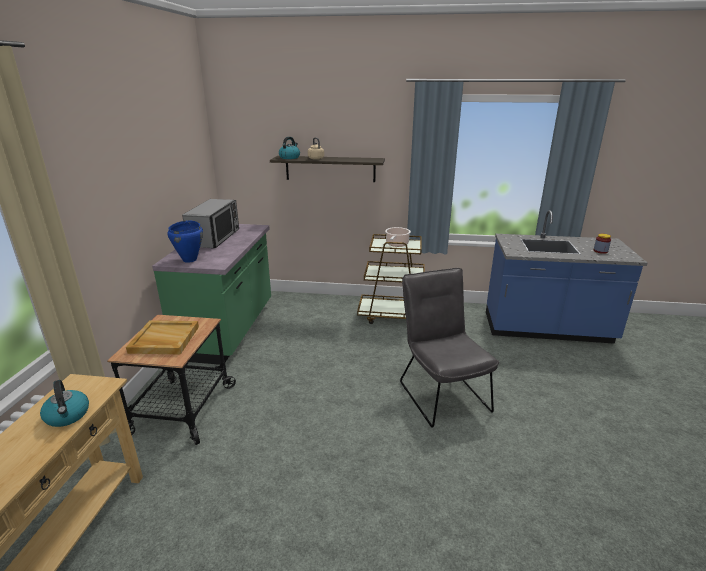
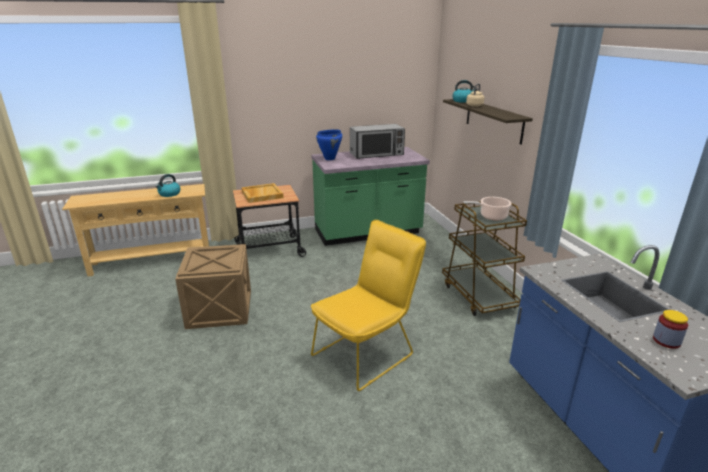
camera: 65 degrees right, 0 degrees up
(294, 486) = (220, 309): none -> crate
(441, 392) = (367, 352): grey chair -> yellow chair

